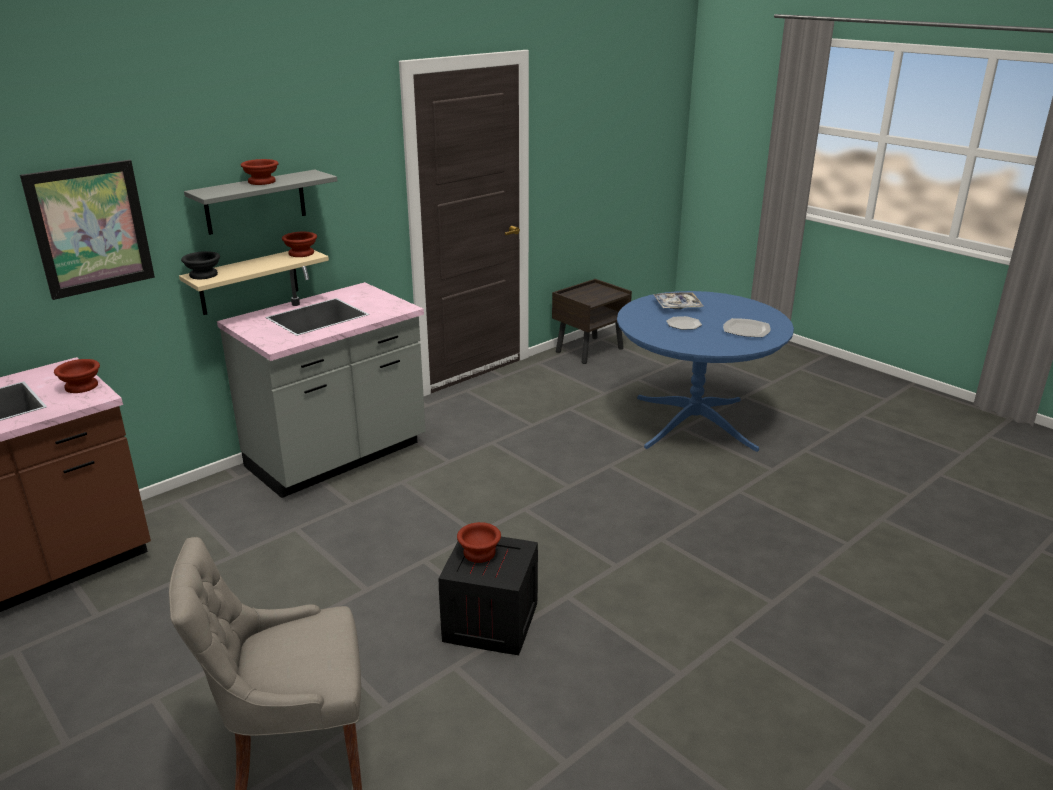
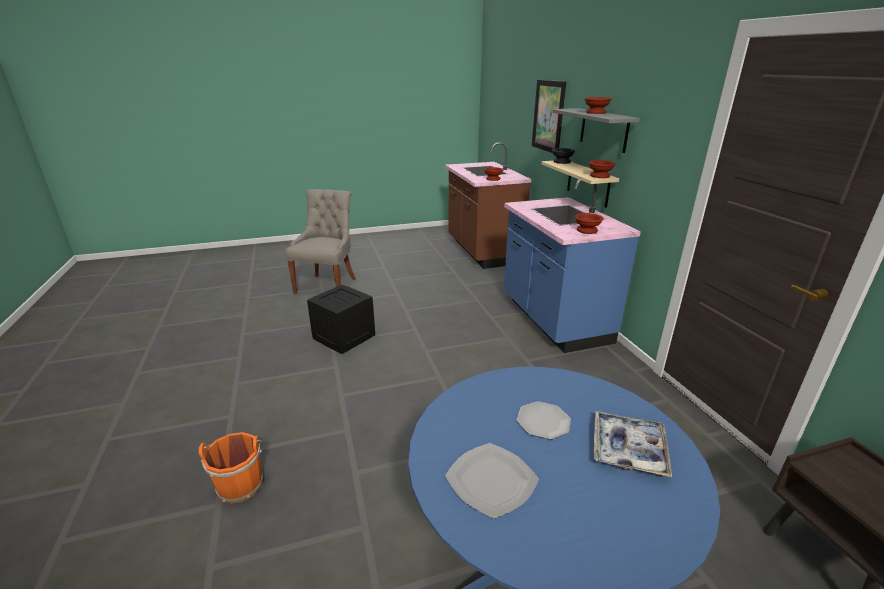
camera: 115 degrees right, 0 degrees up
(338, 457) = (553, 320): grey counter -> blue counter
(479, 554) = (347, 295): brown bowl -> brown bowl (586, 230)
(784, 571) = (240, 484): none -> orange bucket

